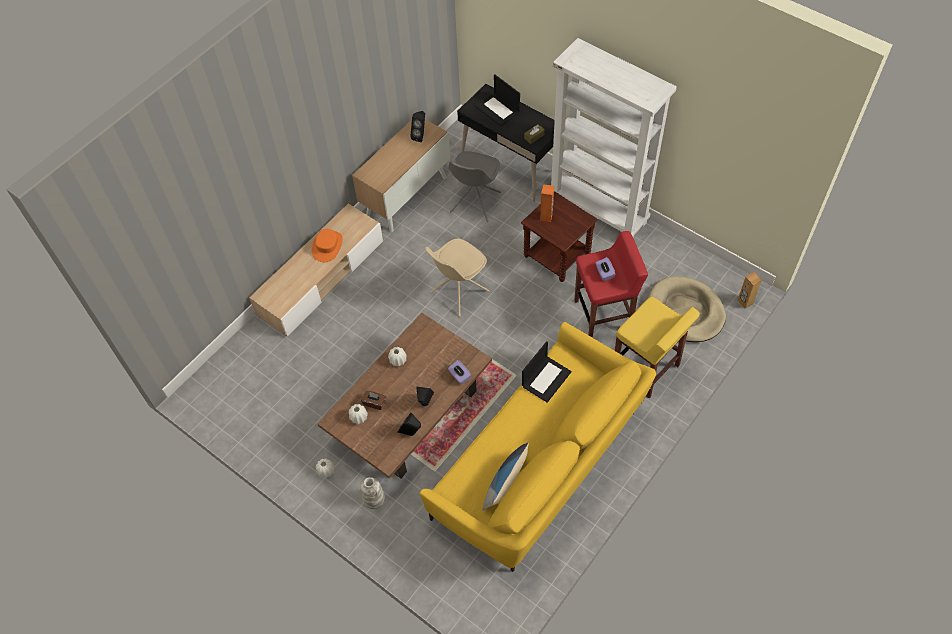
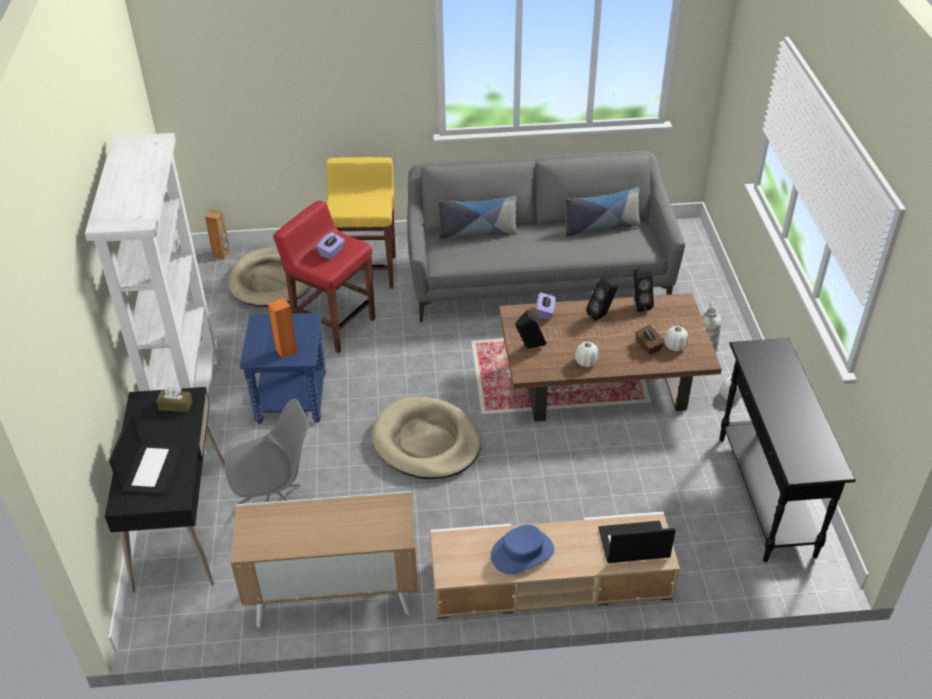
camera: 135 degrees left, 15 degrees down
(253, 413) = (765, 495): none -> black console table
(327, 246) = (522, 552): orange hat -> blue hat
(420, 136) = (271, 527): black speaker -> black speaker (529, 347)
(458, 292) = (426, 442): beige chair -> beige dog bed
(540, 465) = (537, 277): yellow sofa -> grey sofa
(546, 378) = (478, 257): laptop -> laptop (633, 544)
(557, 255) = (290, 398): brown side table -> blue side table
(575, 401) = (477, 233): none -> pillow

